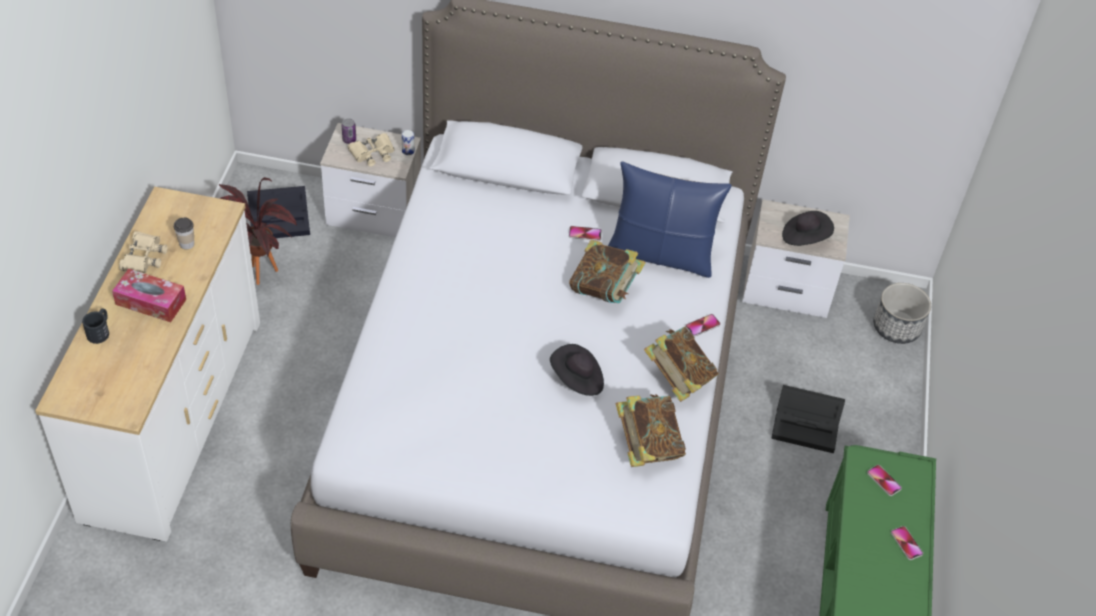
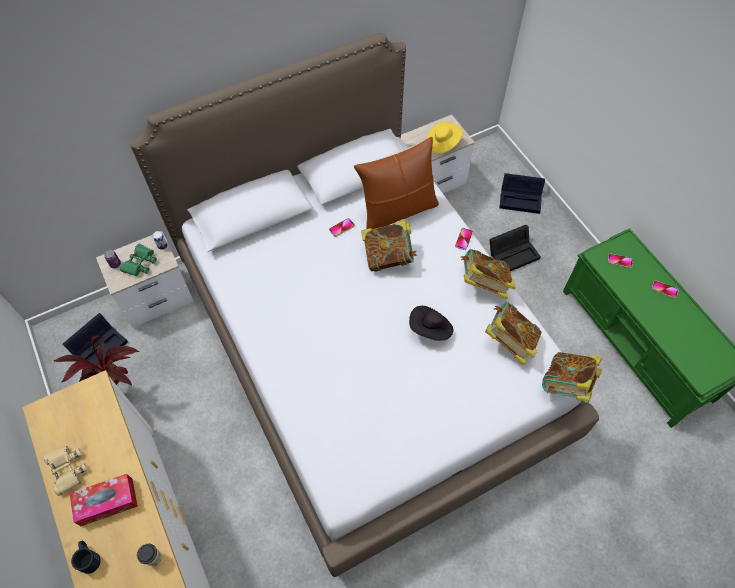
camera: 35 degrees left, 10 degrees up
(186, 244) = (91, 434): cup -> cup (154, 558)
(372, 153) = (140, 263): beige binoculars -> green binoculars
(660, 255) = (397, 210): blue pillow -> brown pillow
(664, 523) = (566, 385): none -> book
(804, 237) = (442, 143): black hat -> yellow hat
(880, 378) = (521, 198): none -> black storage box
(896, 327) = (503, 164): planter -> none

